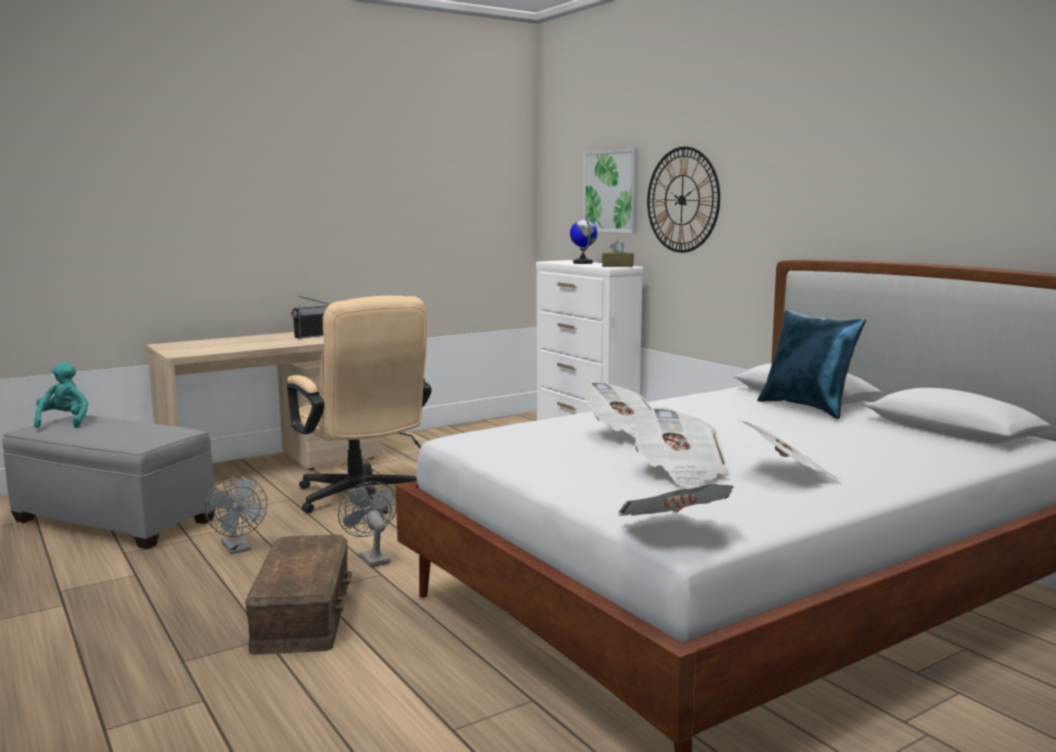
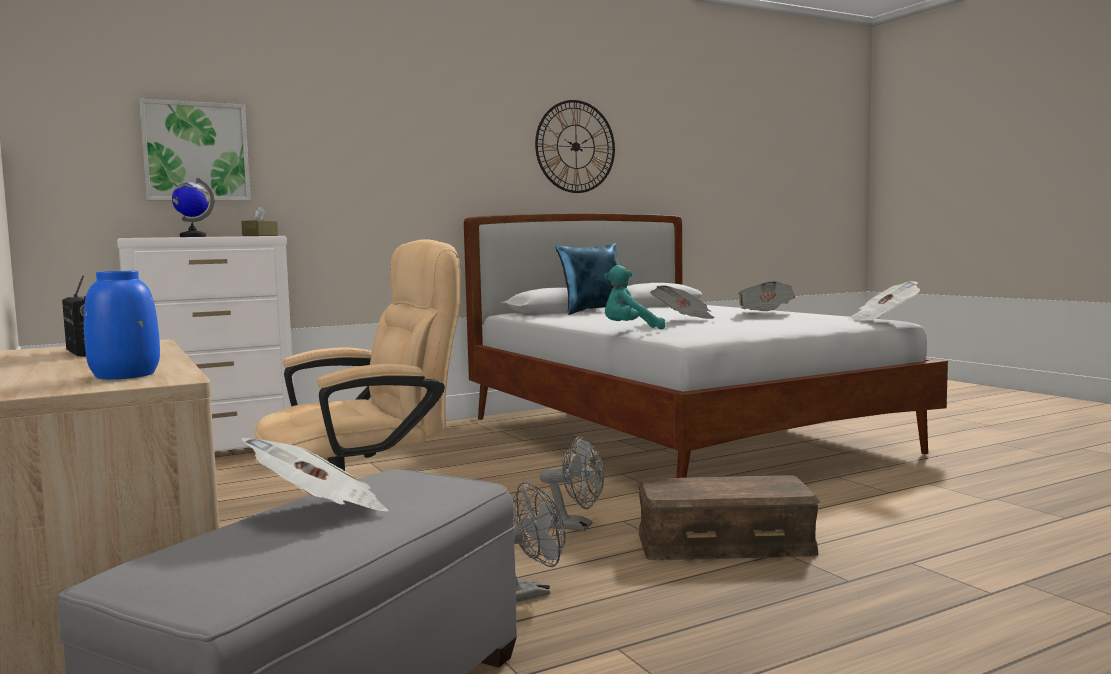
camera: 85 degrees left, 5 degrees down
(64, 422) = (198, 569): turquoise plush toy -> turquoise plush toy (630, 330)
(205, 349) = (125, 375): none -> blue vase
(371, 558) = (576, 526): grey fan -> grey fan turned 135 degrees counterclockwise
(679, 472) = (767, 319): newspaper -> newspaper (321, 511)
(682, 200) = (320, 165): wall clock -> wall clock (575, 146)

